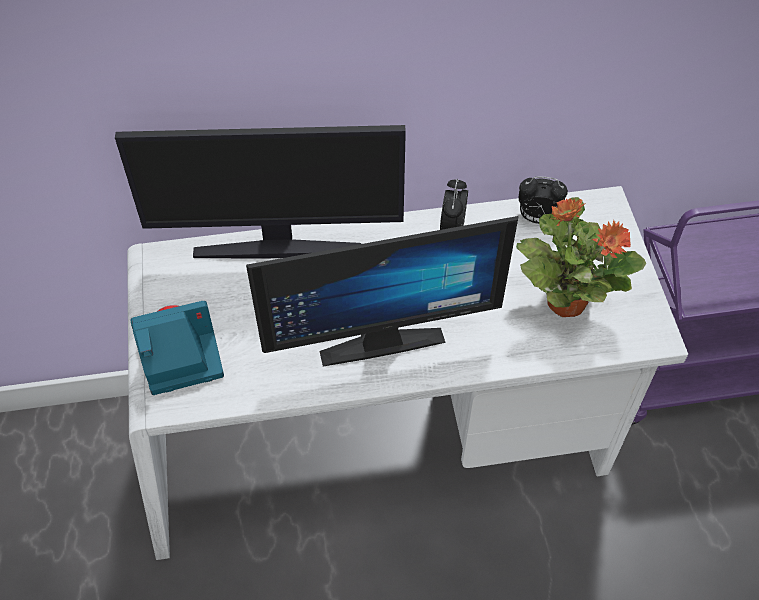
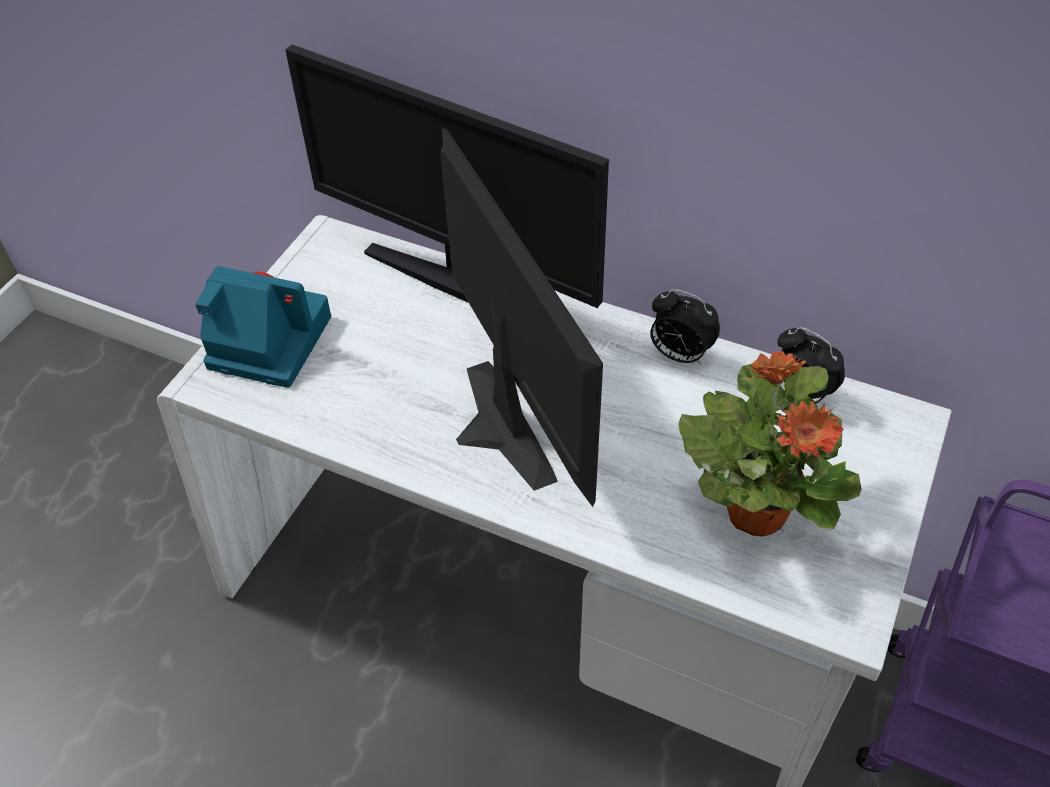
camera: 35 degrees right, 5 degrees down
(378, 334) = (491, 430): monitor -> monitor turned 135 degrees counterclockwise
(452, 227) = (679, 355): alarm clock -> alarm clock turned 105 degrees counterclockwise

